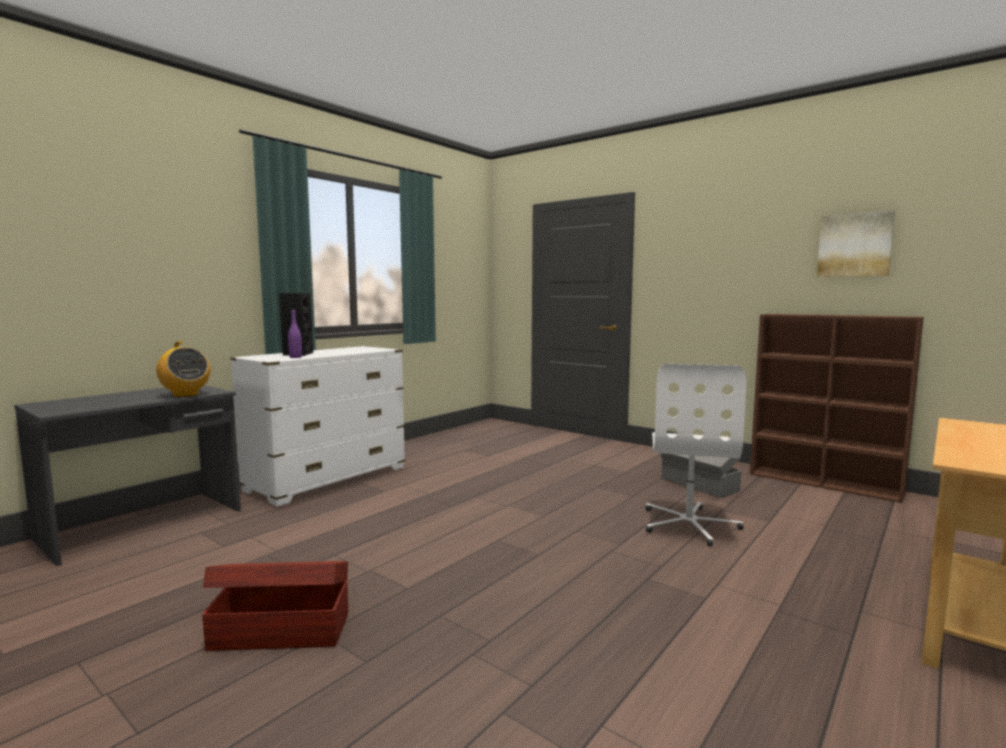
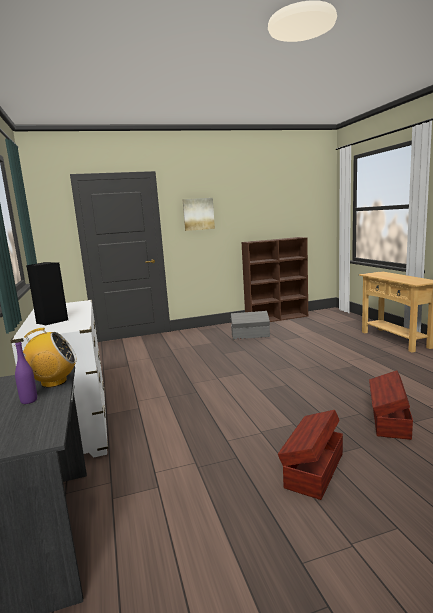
camera: 55 degrees left, 5 degrees up
(295, 357) = (74, 322): purple bottle -> purple bottle (29, 400)
(483, 678) = (389, 421): none -> brown storage box
(689, 524) = (289, 349): white office chair -> none
(854, 245) = (271, 206): picture -> picture (198, 214)

